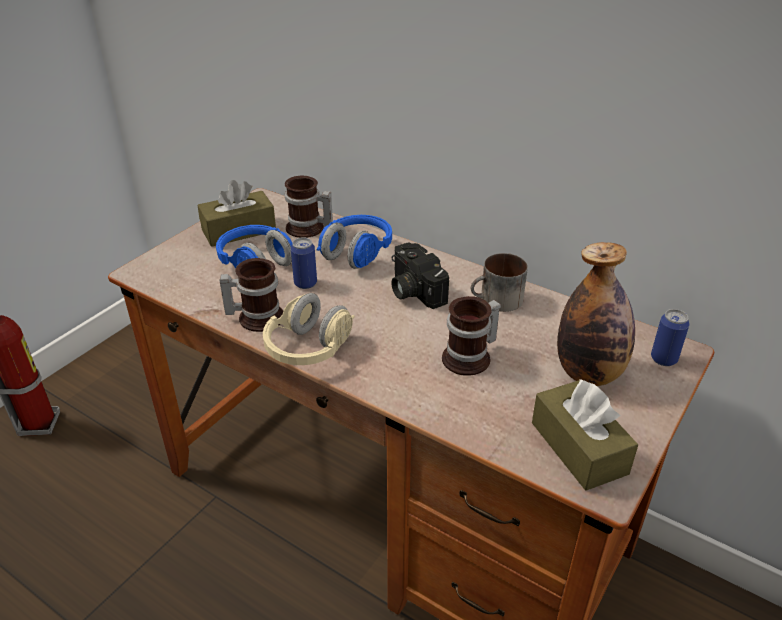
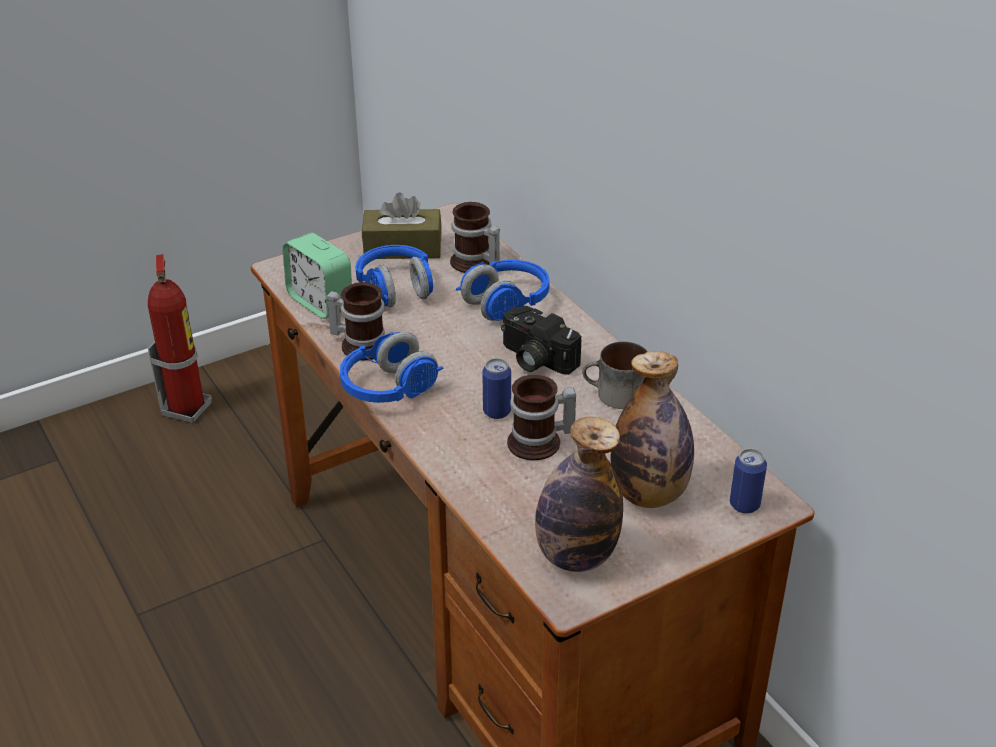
camera: 25 degrees right, 0 degrees up
(195, 291) = (320, 302): none -> alarm clock
(305, 283) = (431, 323): can -> can (497, 411)
(309, 349) = (389, 389): beige headphones -> blue headphones
(412, 290) = (534, 359): camera -> camera turned 45 degrees counterclockwise
(578, 447) = (575, 556): brown tissue box -> bottle

